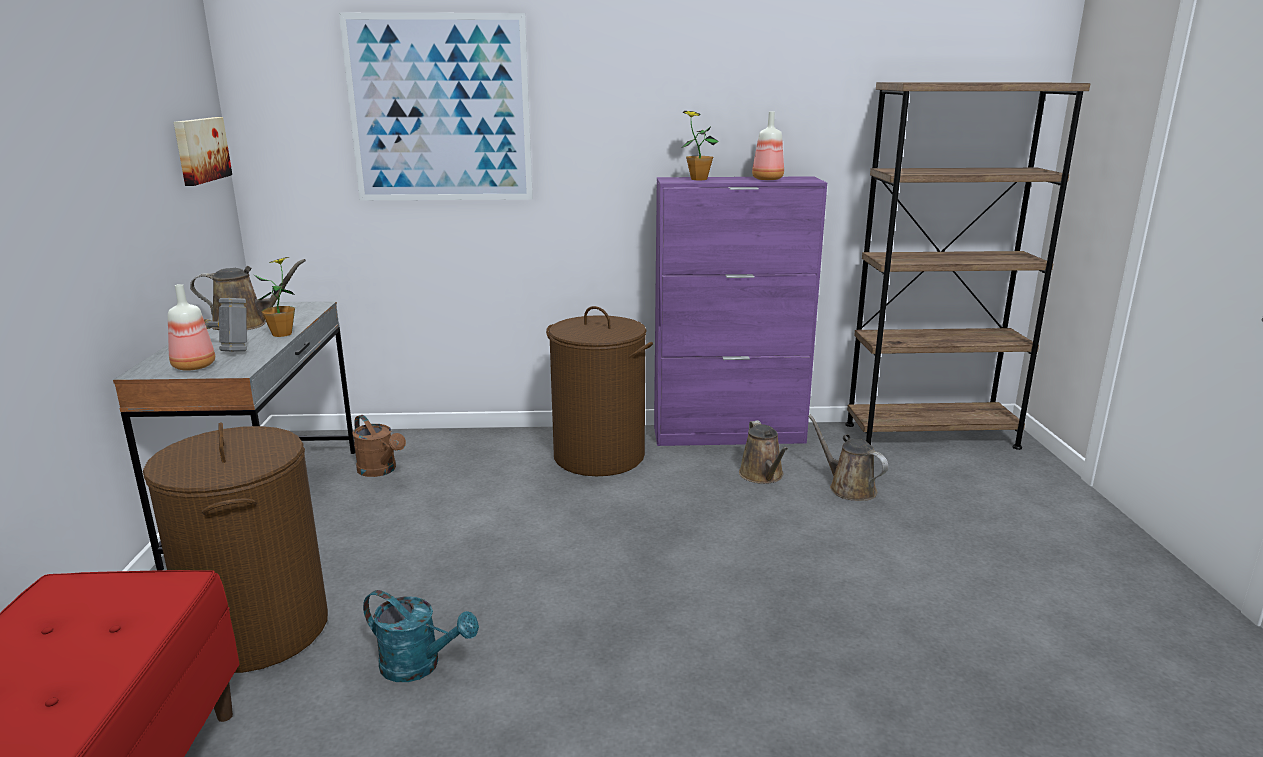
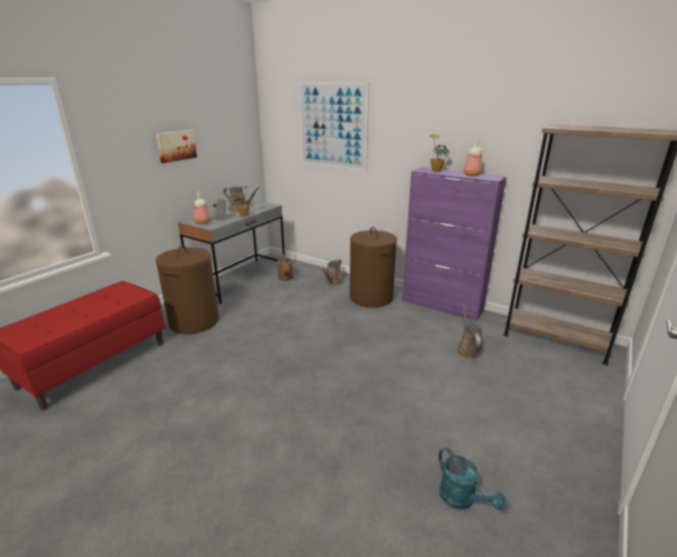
camera: 35 degrees right, 5 degrees up
(200, 150) = (242, 138): picture -> picture (176, 145)
(419, 666) = (221, 352): turquoise watering can -> turquoise watering can (462, 499)
(763, 476) = (433, 329): brown watering can -> brown watering can (333, 282)

